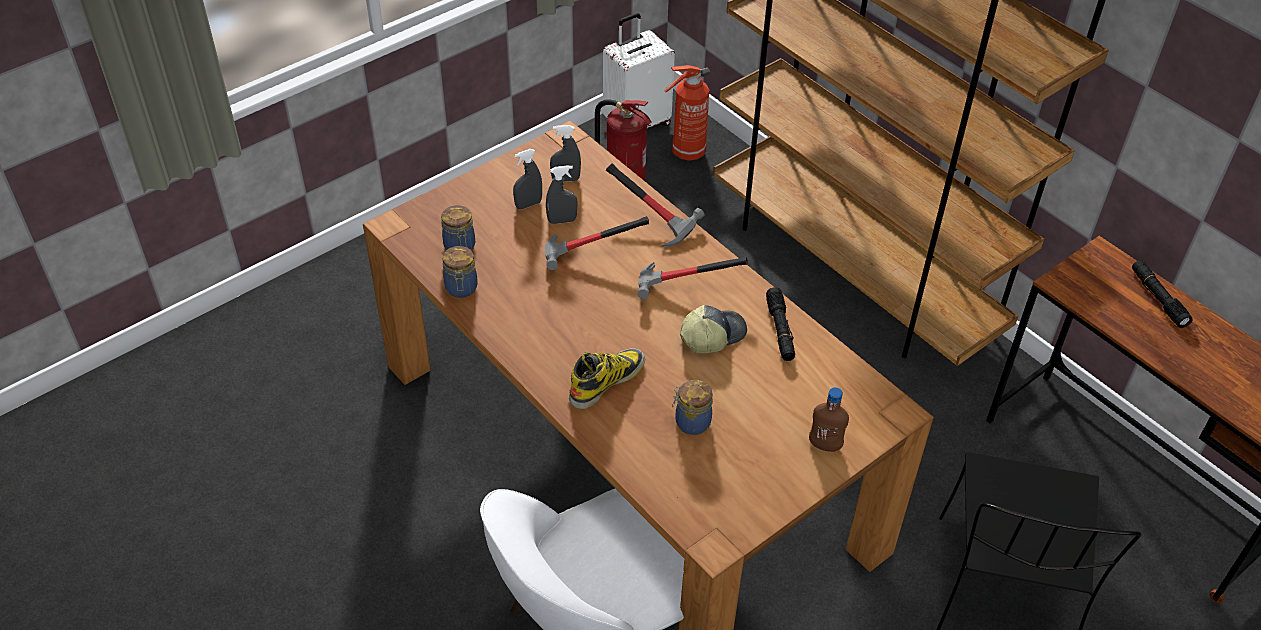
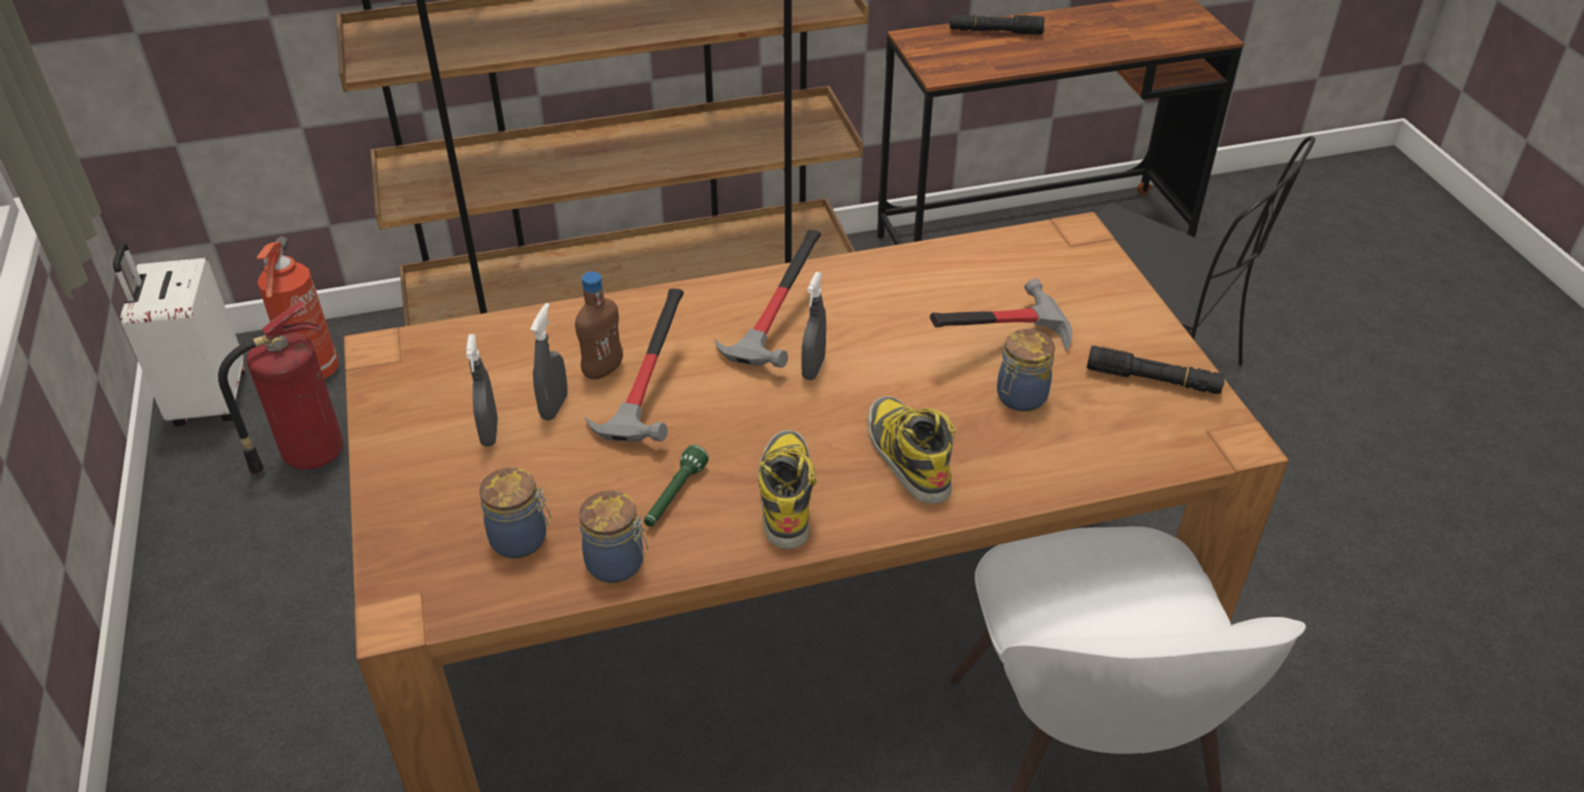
camera: 65 degrees left, 5 degrees down
(520, 293) = (674, 496): none -> green flashlight
(546, 337) = (785, 494): none -> boot
(565, 179) = (469, 377): grey spray bottle -> grey spray bottle (813, 368)
(656, 219) = (625, 315): hammer -> hammer (1001, 339)
(711, 335) = (876, 333): cap -> none
(780, 330) = (900, 275): black flashlight -> black flashlight (1153, 380)
(825, 445) = (1104, 301): brown bottle -> brown bottle (603, 370)

